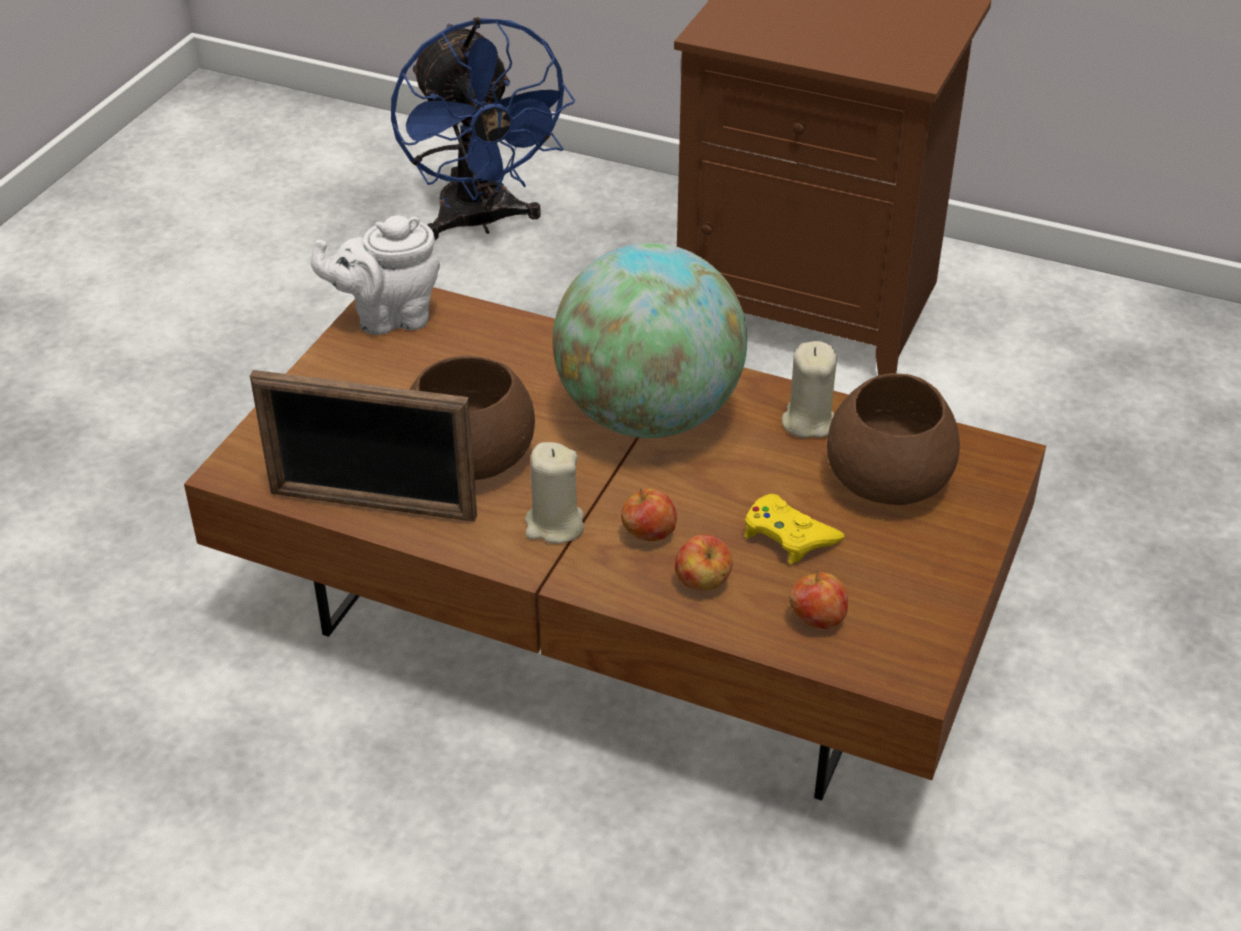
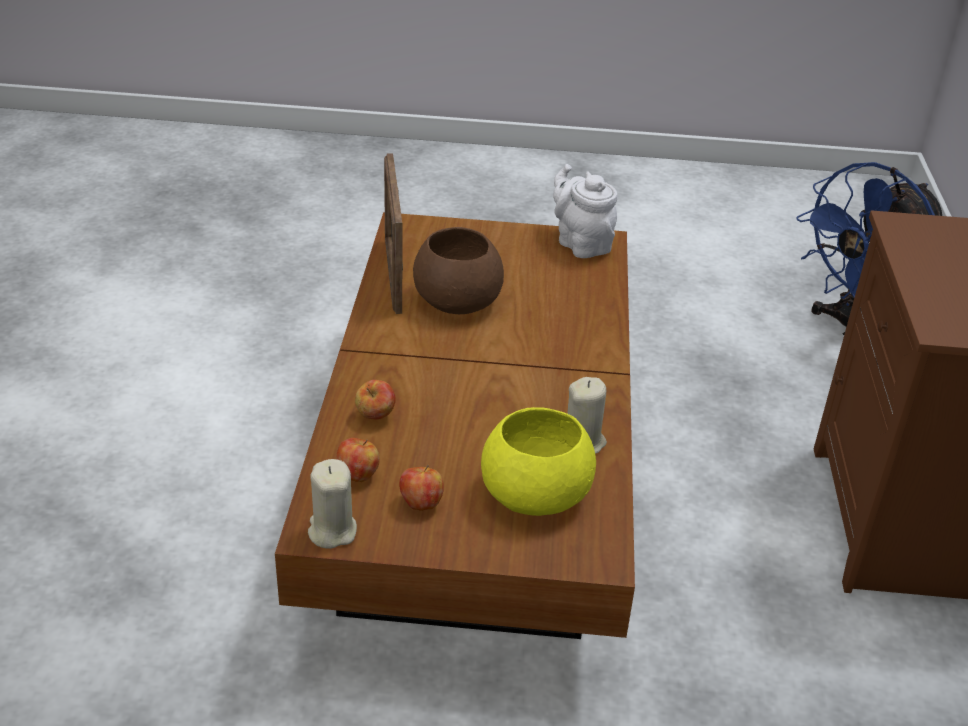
camera: 70 degrees right, 5 degrees down
(554, 525) = (406, 345): beige candle -> beige candle (332, 531)
(648, 415) = (544, 365): globe -> none
(648, 535) = (414, 385): apple -> apple (421, 504)
(788, 535) = (443, 449): yellow game controller -> none
(888, 477) = (538, 493): brown bowl -> yellow bowl

